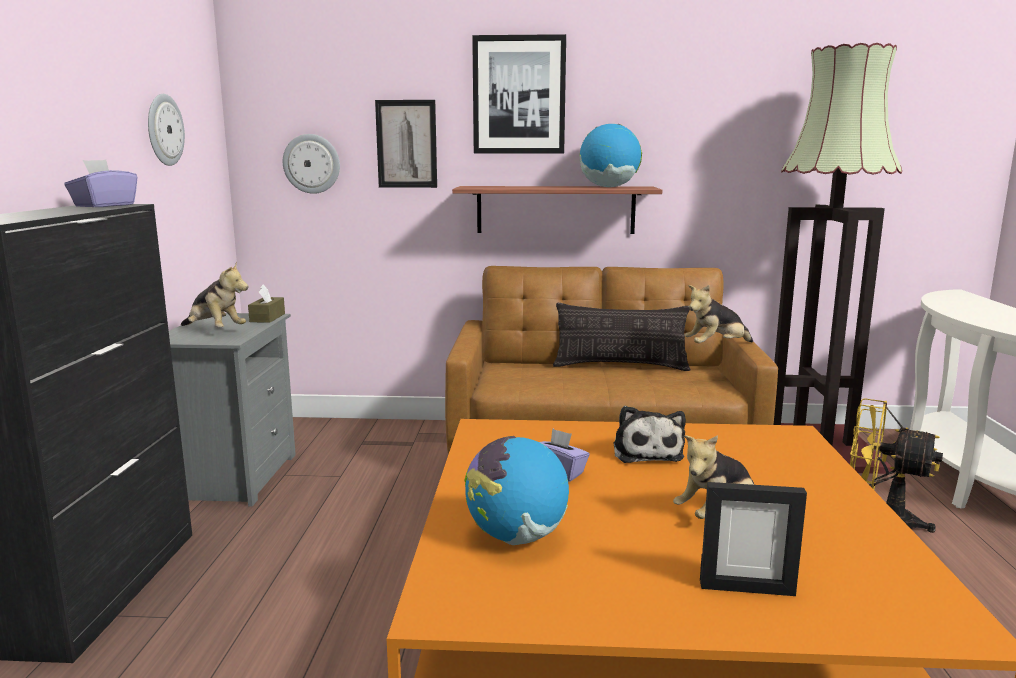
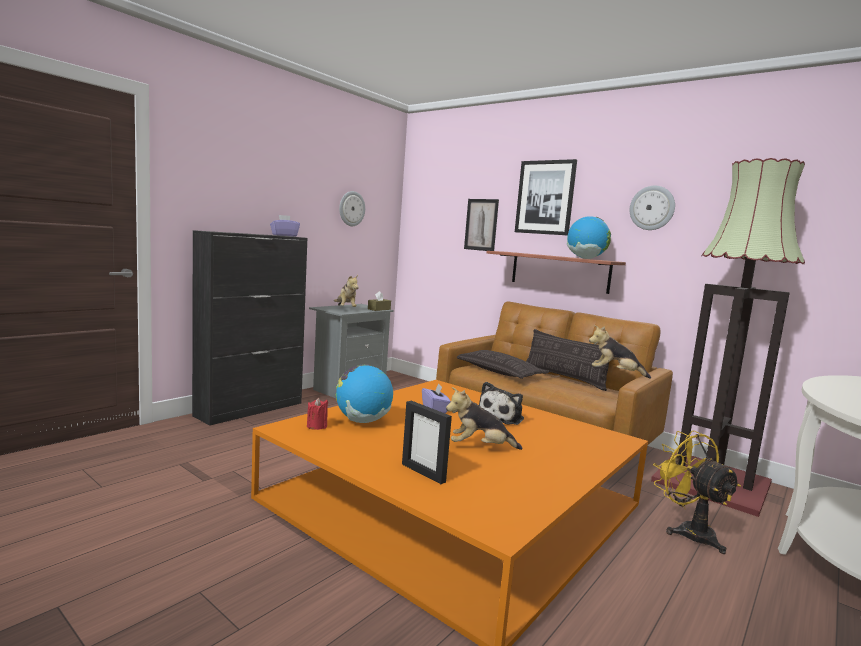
camera: 35 degrees right, 5 degrees down
(311, 164) = (435, 233): wall clock -> wall clock (652, 208)
(476, 580) = (317, 426): none -> red candle
(540, 380) = (498, 371): none -> pillow

